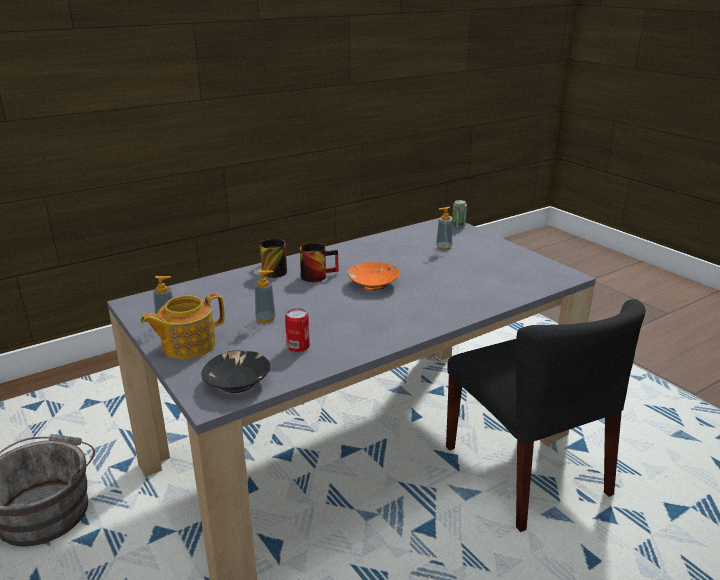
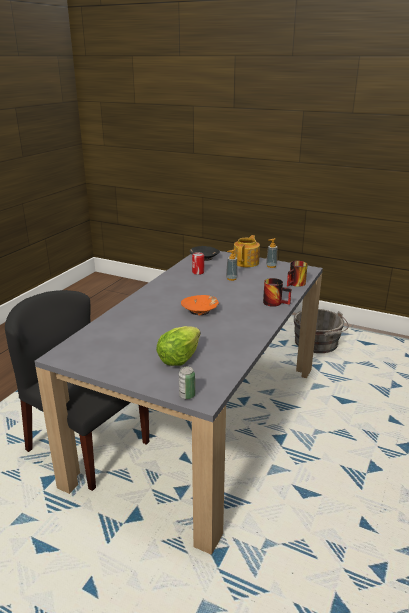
camera: 150 degrees right, 0 degrees up
(317, 275) = (243, 307): mug -> mug (296, 284)
(443, 247) = (179, 358): soap dispenser -> lettuce

